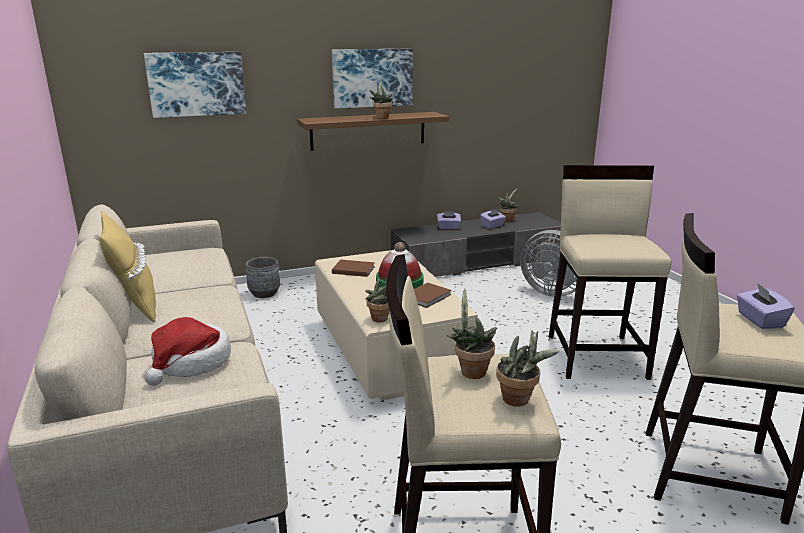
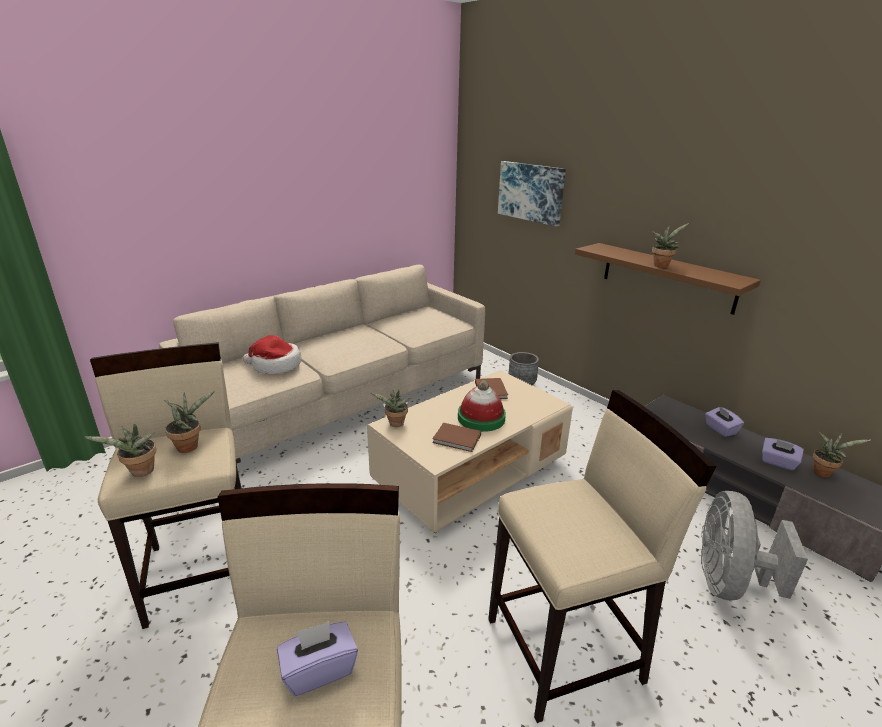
camera: 70 degrees right, 5 degrees up
(135, 306) = (348, 330): yellow pillow -> none
(372, 78) = (686, 217): picture -> none

